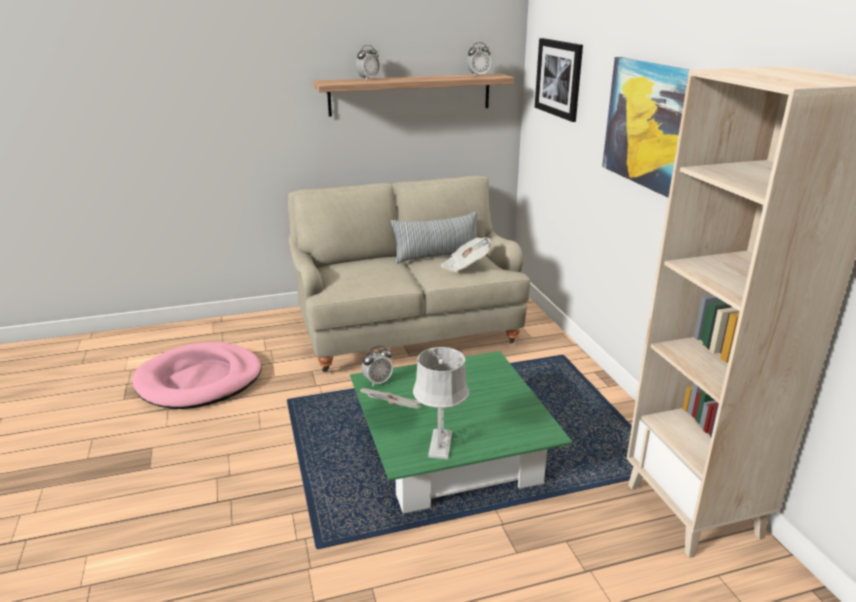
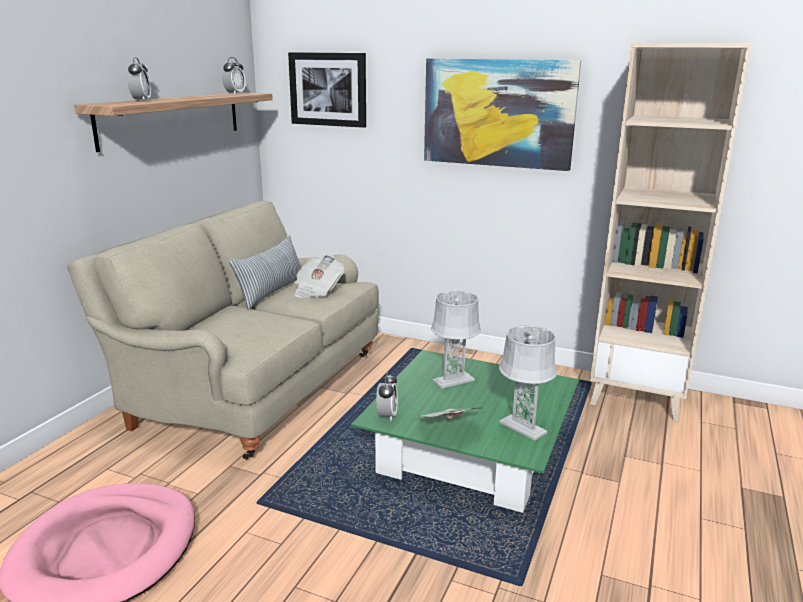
camera: 50 degrees left, 5 degrees down
(470, 385) = (454, 380): none -> grey table lamp

